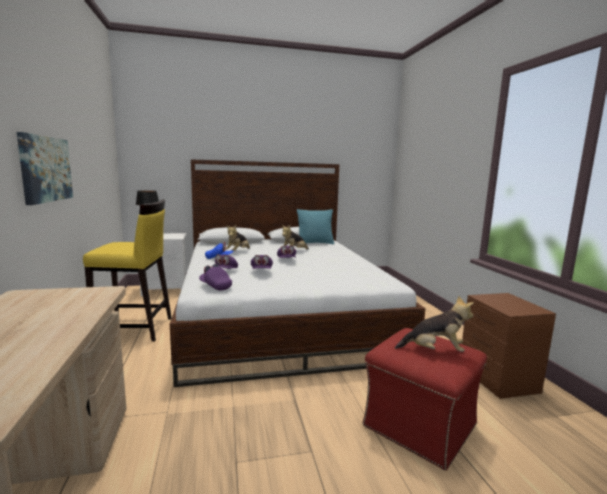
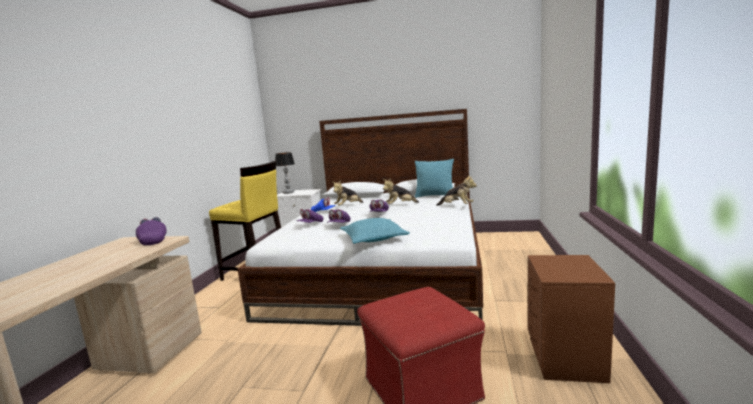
camera: 25 degrees right, 0 degrees up
(45, 169) = (167, 146): picture -> none
(215, 286) = (285, 238): purple cap -> purple cap (153, 241)
(316, 284) = (374, 239): none -> turquoise pillow
(434, 351) = (420, 311): plush toy -> plush toy (457, 206)

